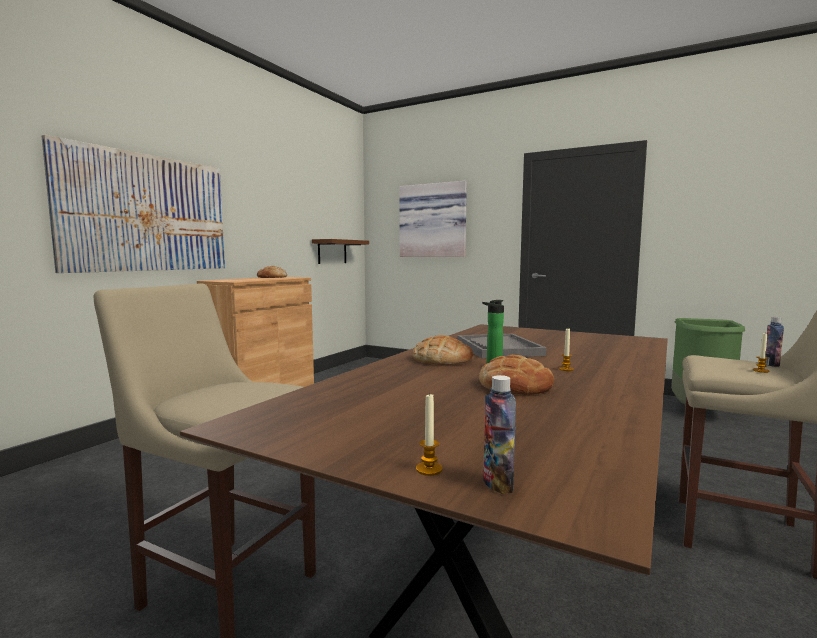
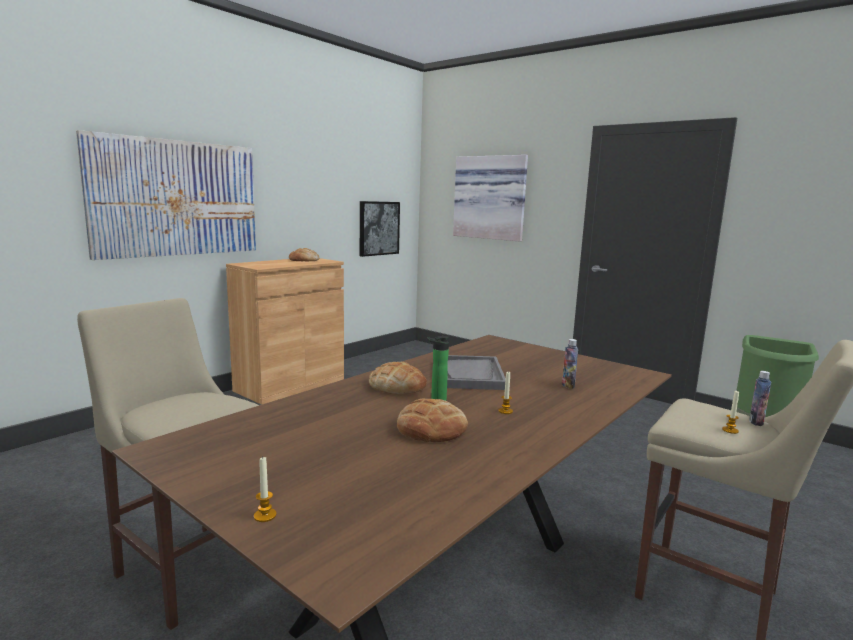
camera: 10 degrees right, 5 degrees up
(332, 251) = (378, 228): brown shelf -> picture
(497, 484) = (304, 538): bottle -> bottle (568, 385)

